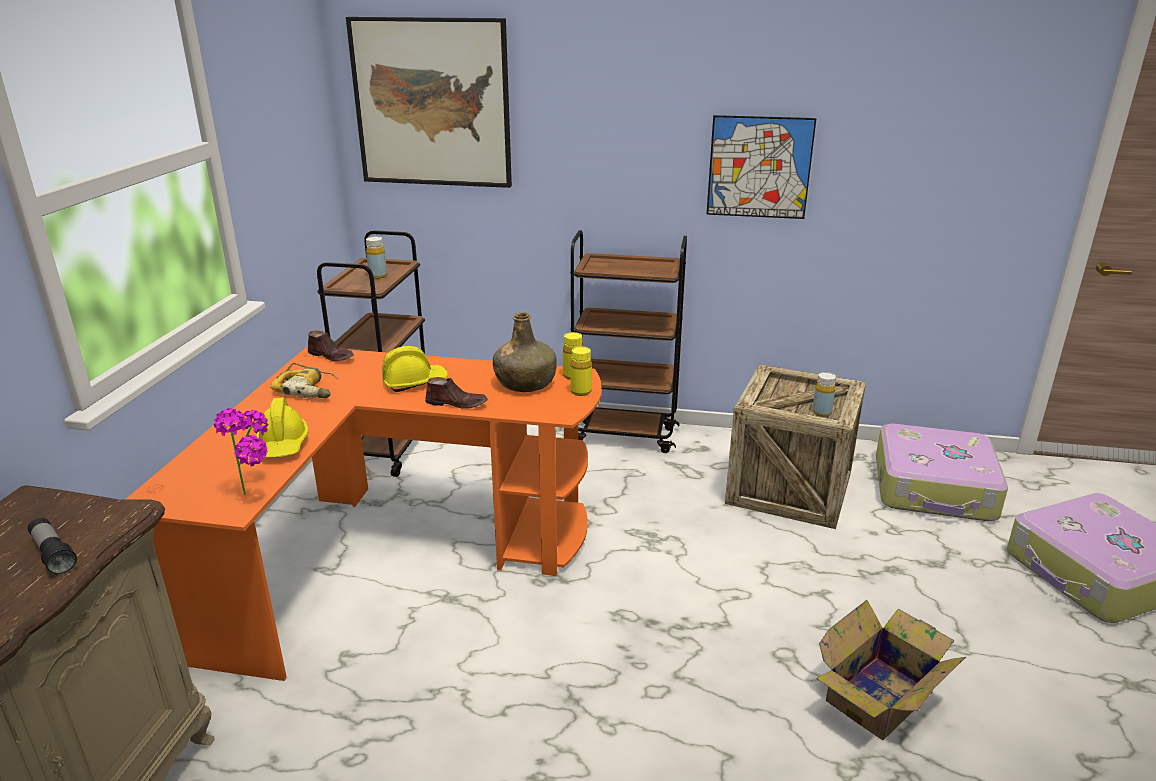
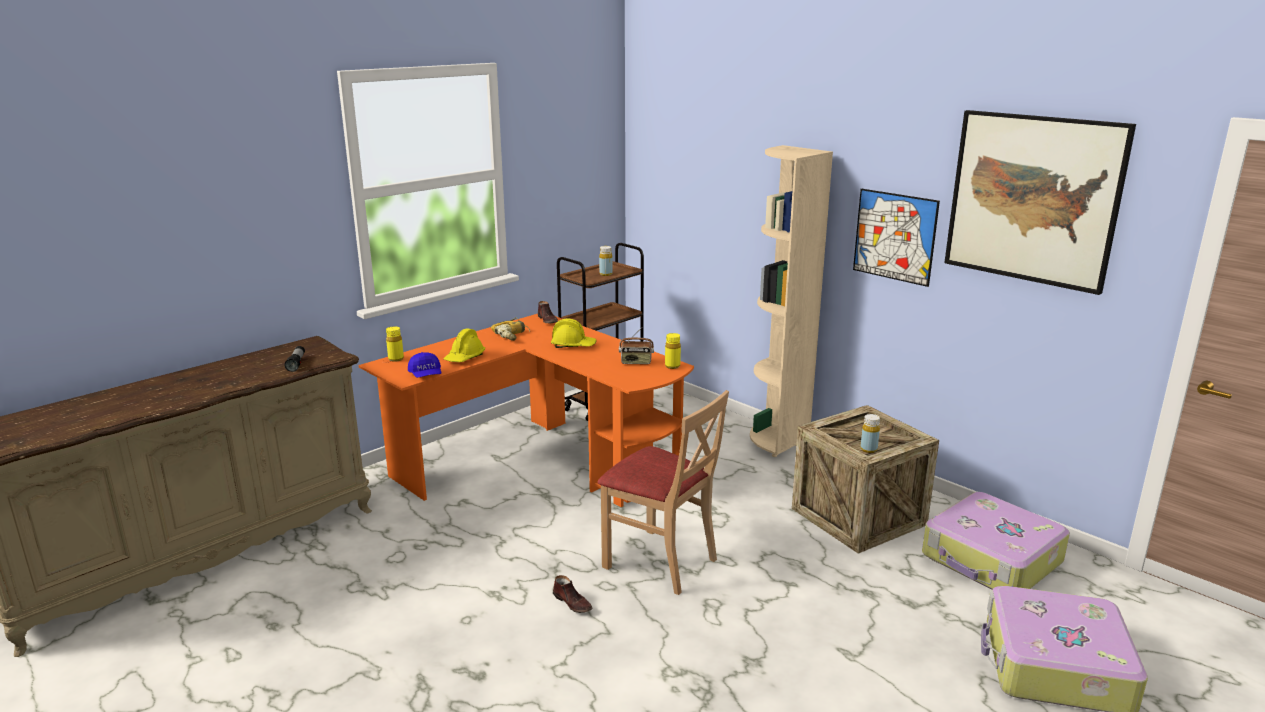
camera: 35 degrees right, 5 degrees down
(257, 492) = (426, 375): potted plant -> blue cap
(432, 103) = (680, 157): picture -> picture (1033, 199)
(457, 403) = (580, 362): brown shoe -> brown shoe (573, 603)
(525, 383) = (636, 362): green bottle -> radio
(581, 391) = (662, 376): yellow bottle -> yellow bottle (396, 359)
(626, 436) = (773, 444): brown cart -> beige bookcase
(676, 628) = (660, 561): none -> beige chair
(883, 695) = (750, 651): cardboard box -> none

